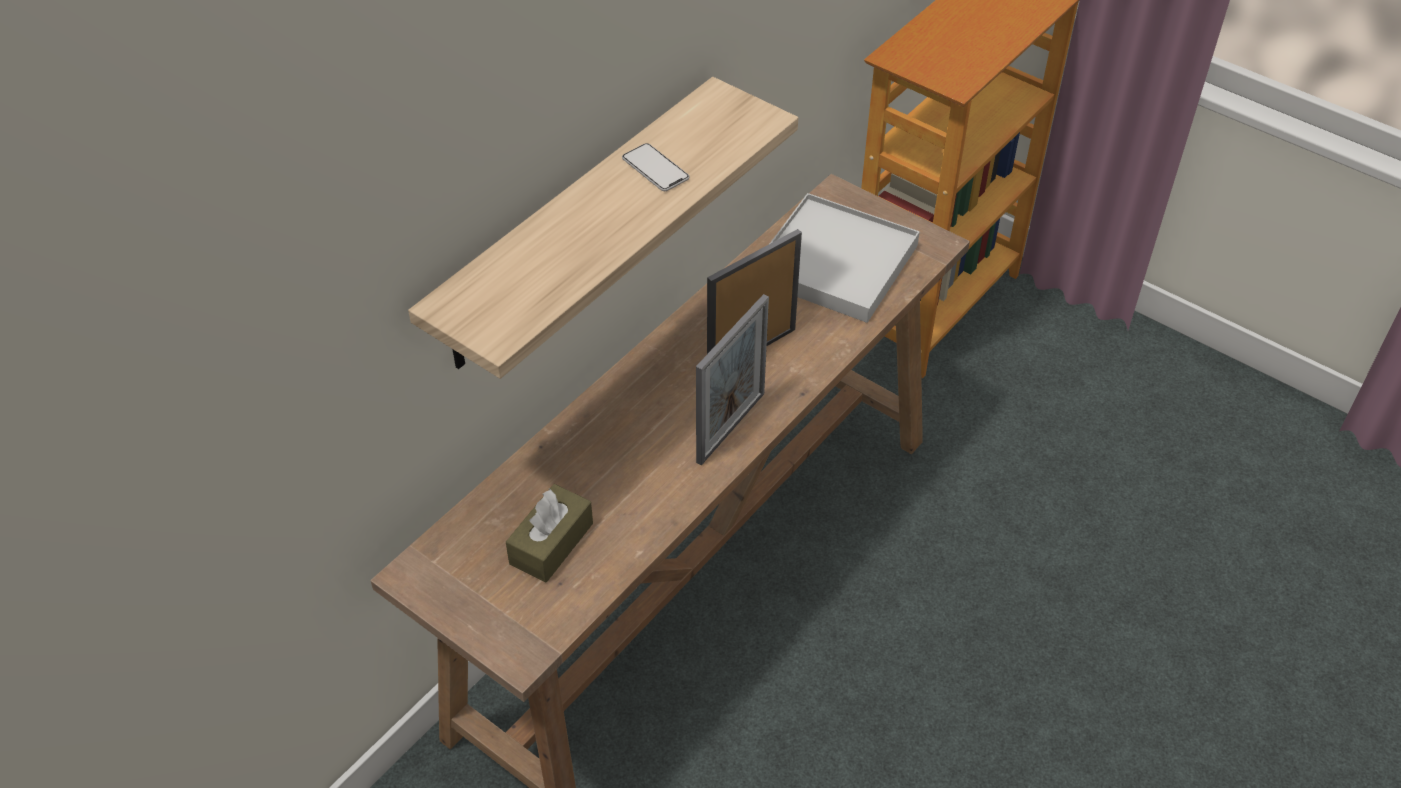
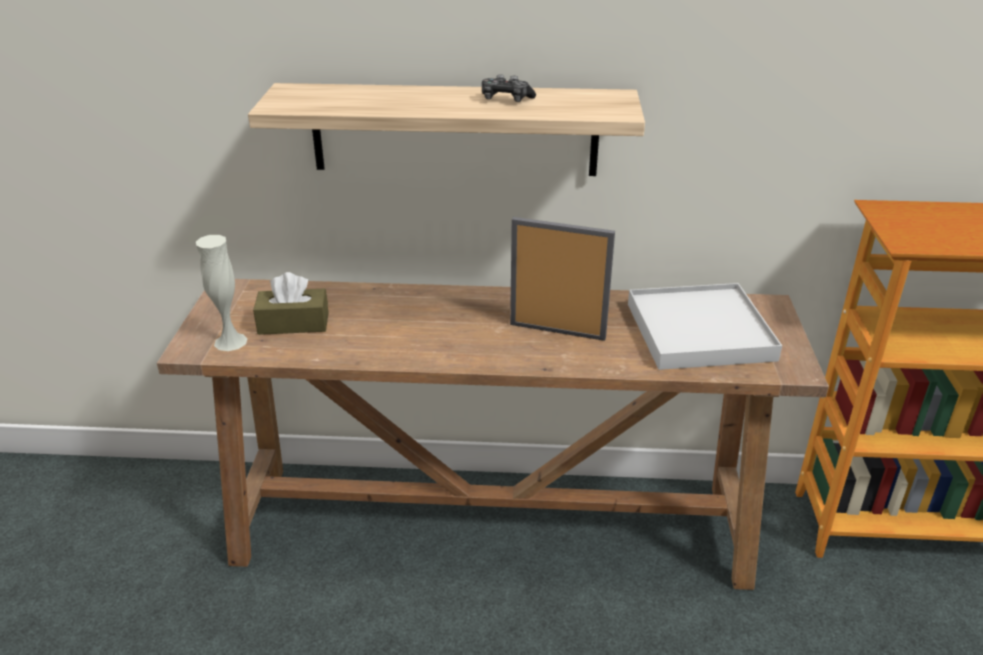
camera: 55 degrees right, 15 degrees down
(539, 611) = (230, 341): none -> white vase
(655, 169) = (506, 99): phone -> game controller
(731, 427) = (473, 351): picture frame -> none

